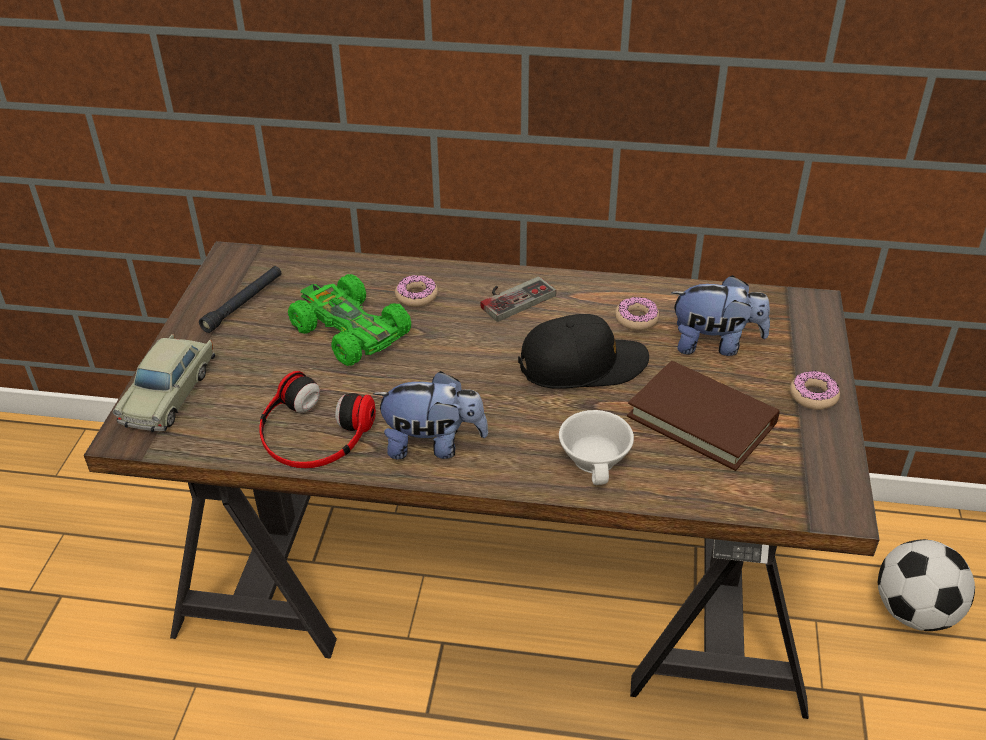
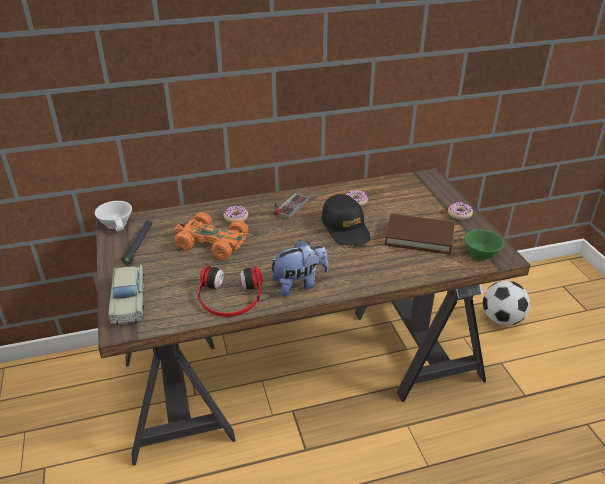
camera: 25 degrees left, 5 degrees down
(348, 331) = (211, 243): green toy car -> orange toy car
(582, 365) = (345, 228): black cap -> black cap turned 105 degrees clockwise
(597, 460) = (385, 267): white cup -> white cup (117, 223)
(715, 344) = (400, 203): plush toy -> none
(793, 484) = (479, 253): none -> green cup

